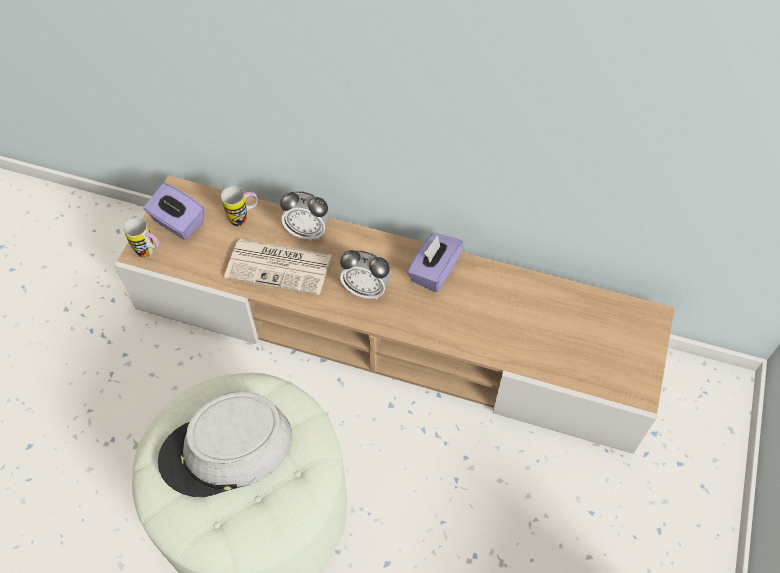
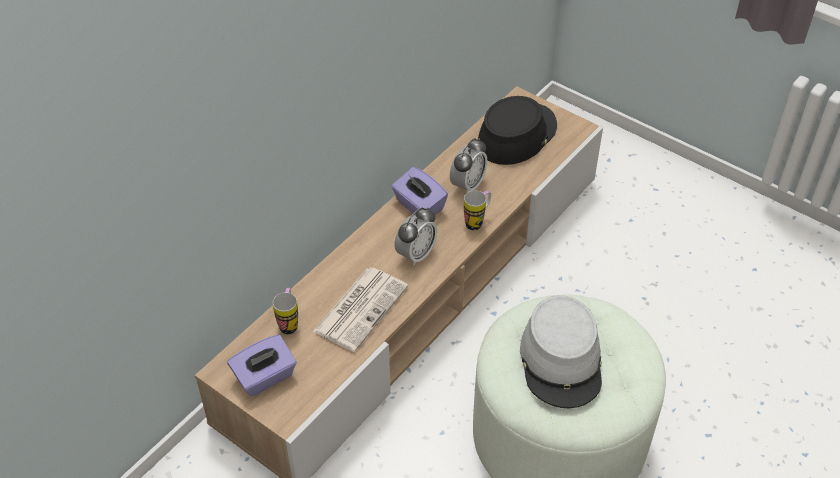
camera: 70 degrees left, 10 degrees down
(150, 253) = (290, 408): mug -> mug (477, 222)
(308, 231) = (331, 278): alarm clock -> alarm clock (467, 185)
(589, 330) = (516, 135): none -> black hat

